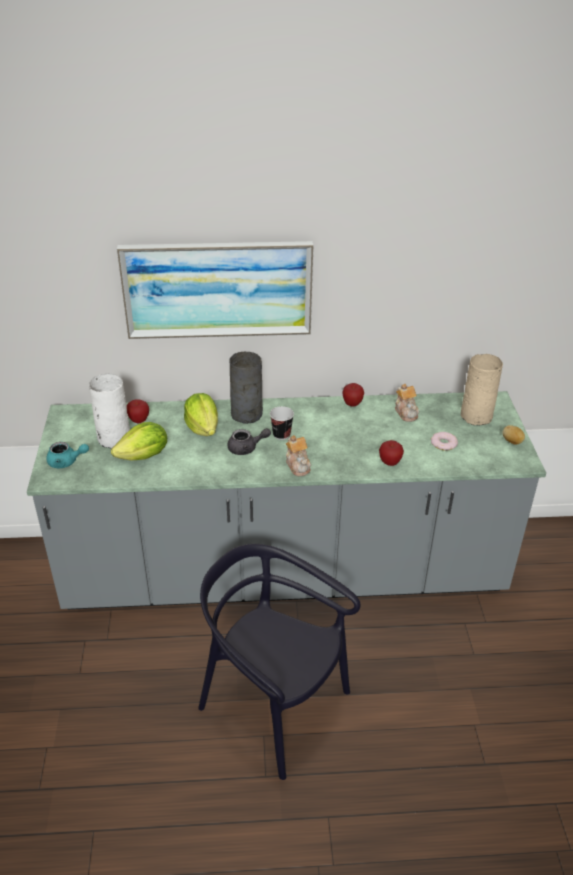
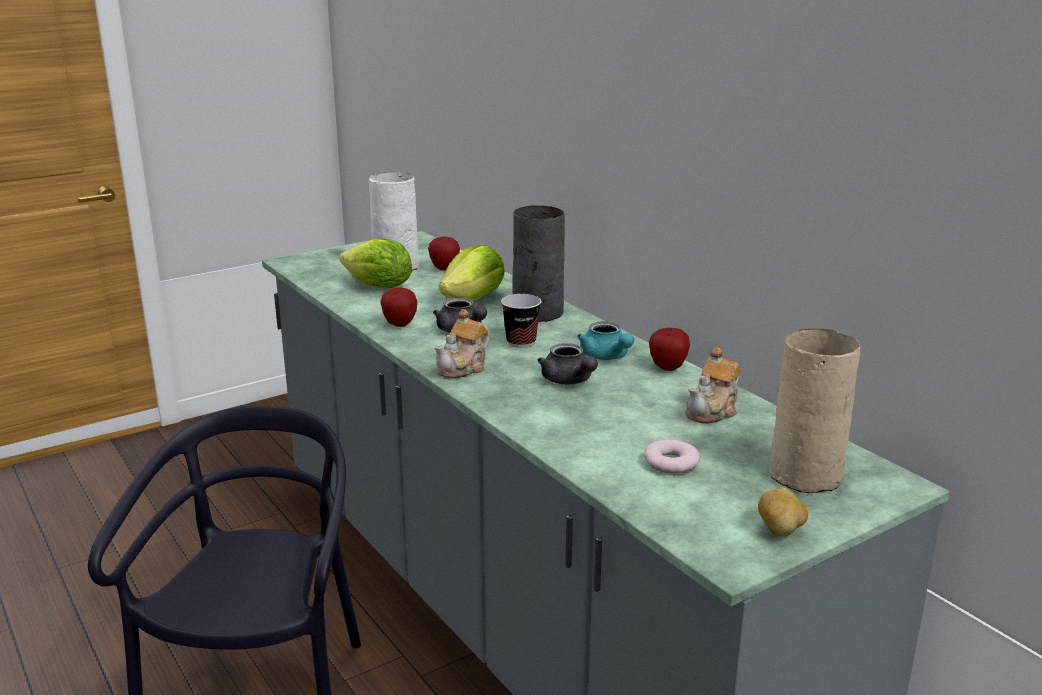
camera: 60 degrees right, 15 degrees down
(66, 462) = (328, 260): turquoise teapot -> turquoise teapot (606, 357)
(218, 289) = (563, 104): picture -> none
(342, 438) = (569, 381): none -> grey teapot
(390, 463) = (553, 429): apple -> apple (400, 324)

